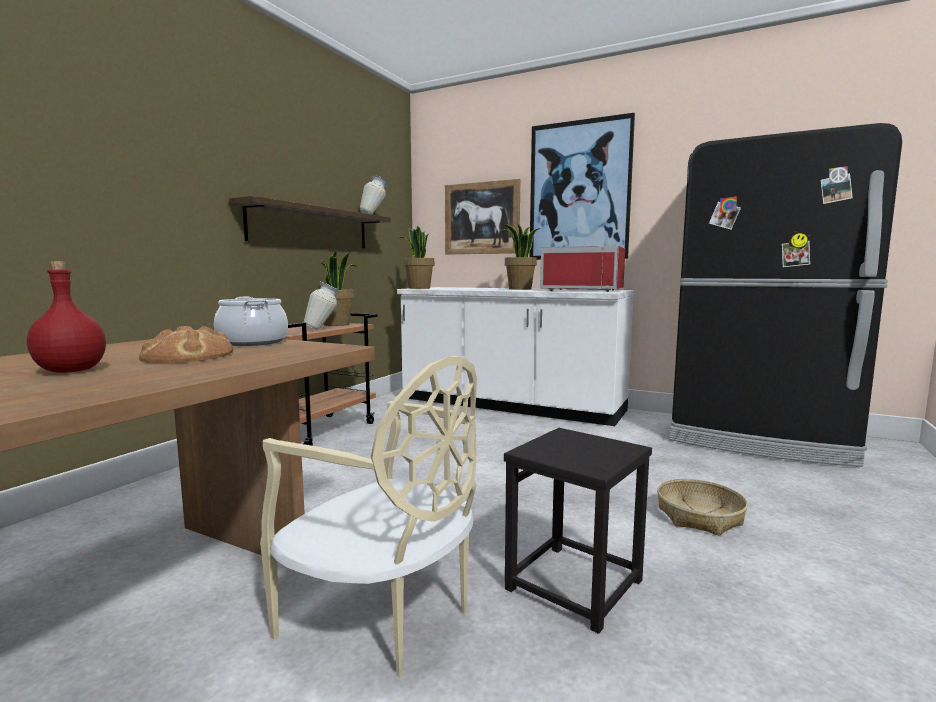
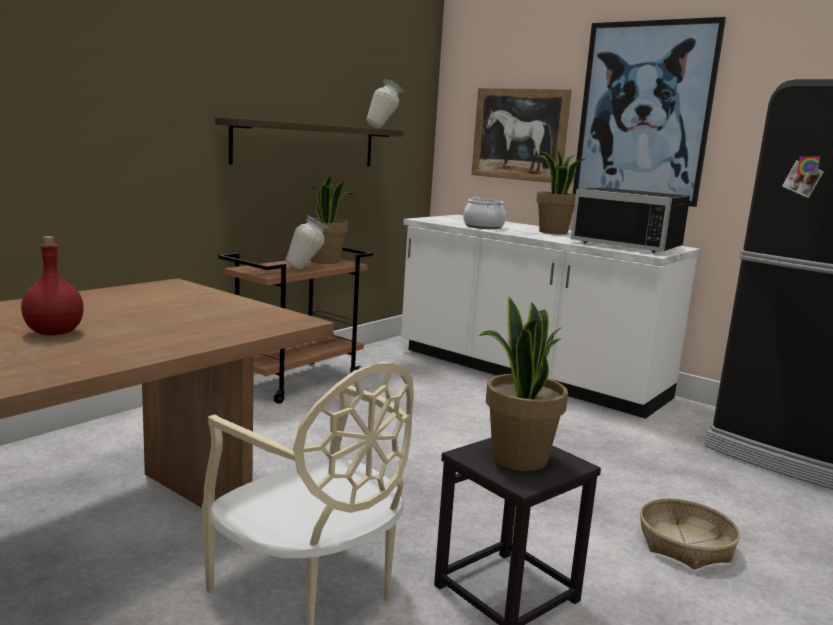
camera: 10 degrees right, 5 degrees up
(187, 356) = (153, 320): bread -> none
(252, 342) = (217, 302): cooking pot -> cooking pot (483, 227)
(418, 288) = (430, 219): potted plant -> potted plant (518, 458)
(584, 290) = (629, 245): red microwave -> black microwave

